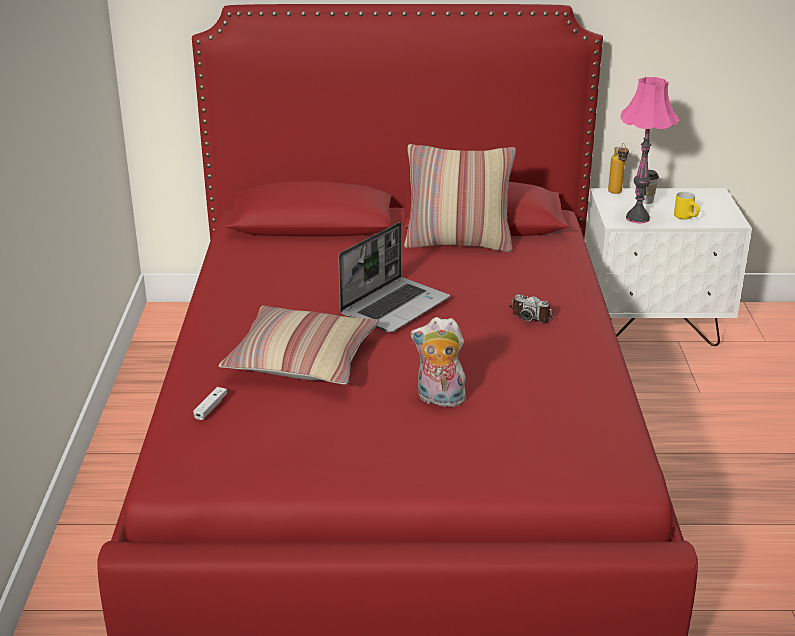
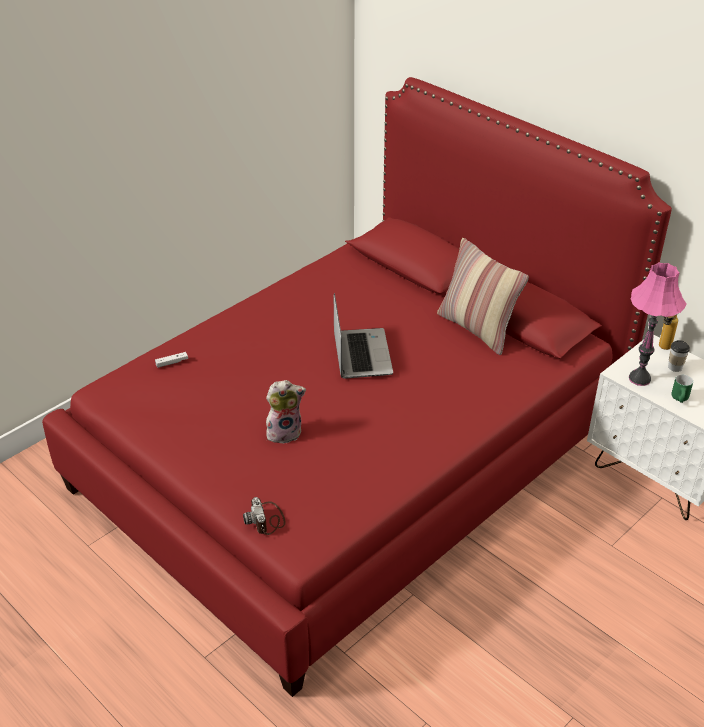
camera: 45 degrees right, 10 degrees up
(302, 360) = (257, 360): pillow -> none
(395, 306) = (361, 354): laptop -> laptop turned 90 degrees counterclockwise
(439, 400) = (285, 432): plush toy -> plush toy turned 105 degrees clockwise
(532, 315) = (431, 410): camera -> camera (266, 520)
(687, 218) = (681, 399): yellow mug -> green mug

